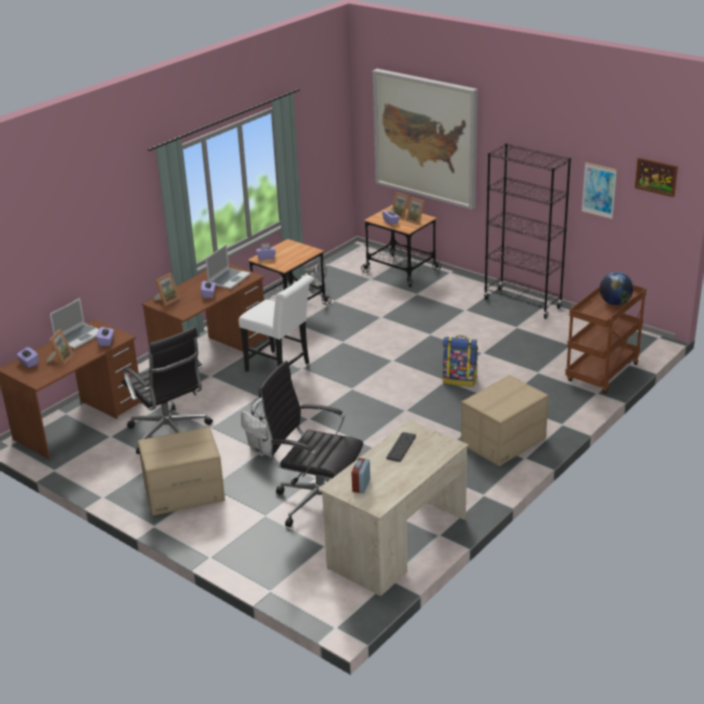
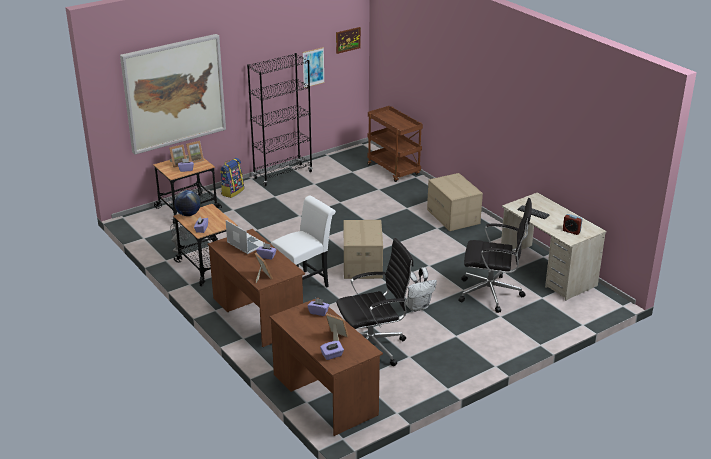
camera: 75 degrees left, 0 degrees up
(79, 336) = (299, 326): laptop -> none
(184, 492) = (457, 348): cardboard box -> cardboard box (362, 265)
(317, 501) = (492, 293): black office chair -> black office chair turned 120 degrees counterclockwise
(460, 380) = (370, 216): backpack -> backpack (232, 192)
(614, 303) = (395, 119): globe -> globe (188, 214)

